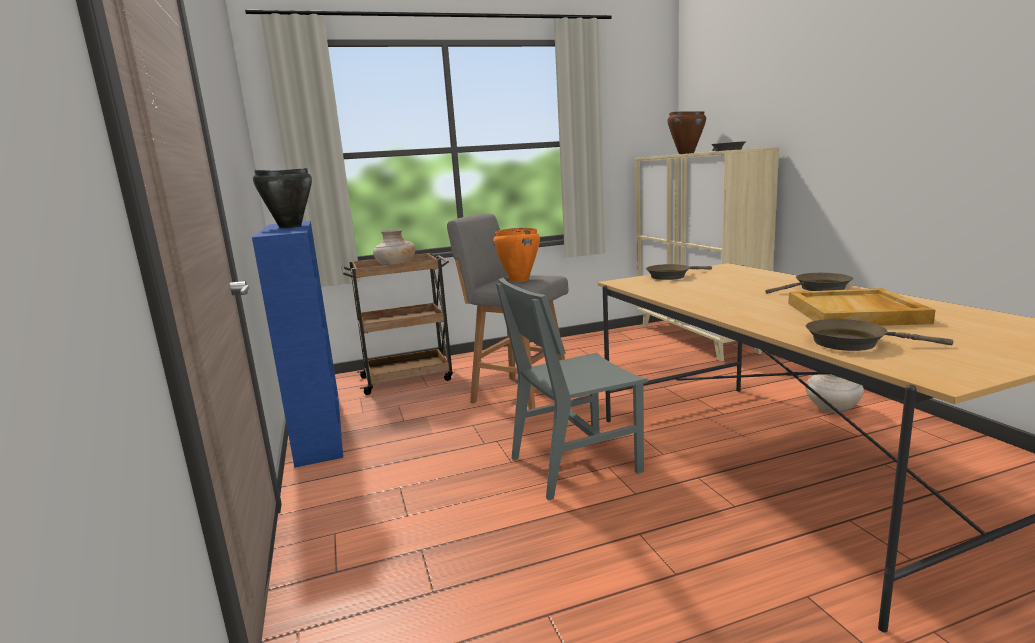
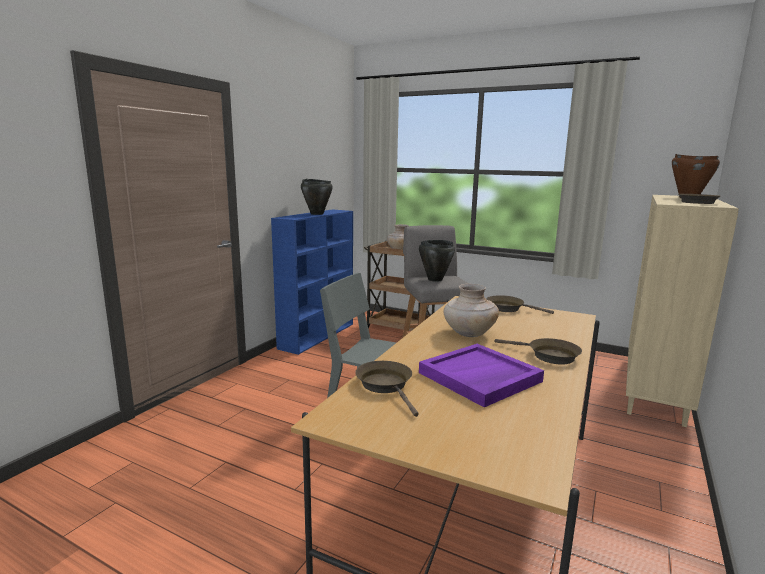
camera: 45 degrees right, 0 degrees up
(518, 280) = (434, 279): orange cooking pot -> black cooking pot
(832, 409) = (626, 495): beige vase -> beige vase (468, 333)
(856, 313) = (479, 377): beige tray -> purple tray

